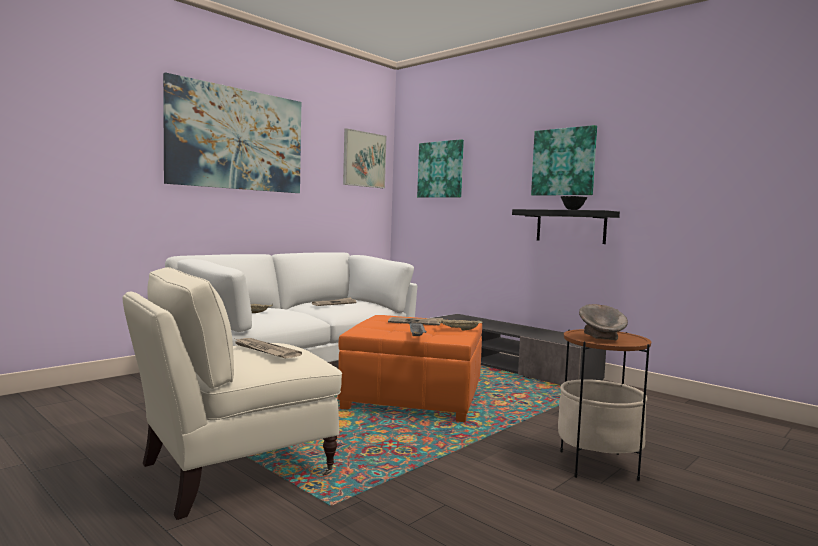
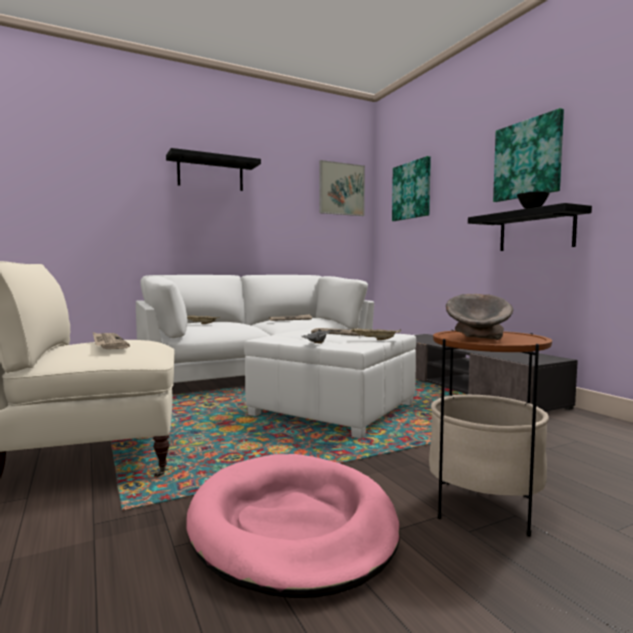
camera: 20 degrees right, 0 degrees up
(237, 139) = (210, 174): picture -> black shelf
(415, 397) = (334, 410): orange ottoman -> white ottoman
(481, 497) = (292, 526): none -> pink dog bed

